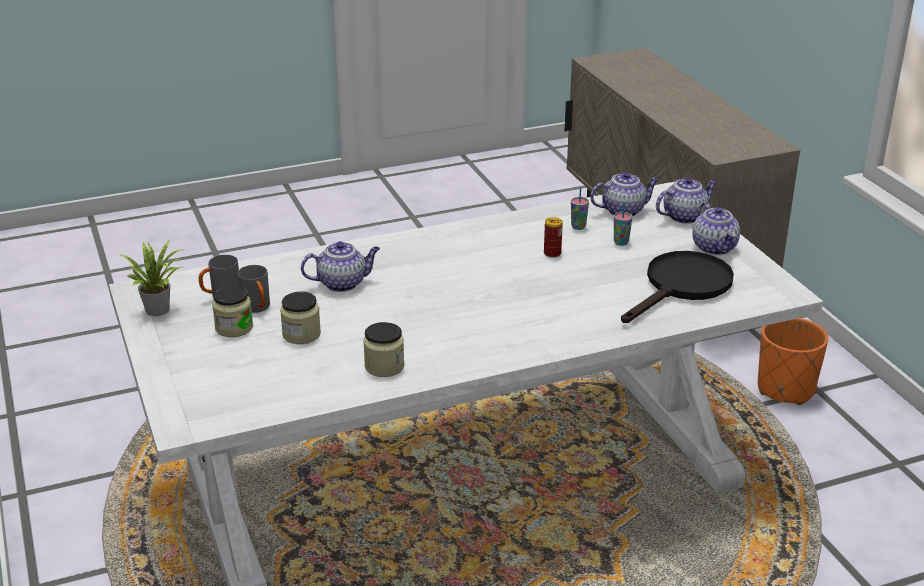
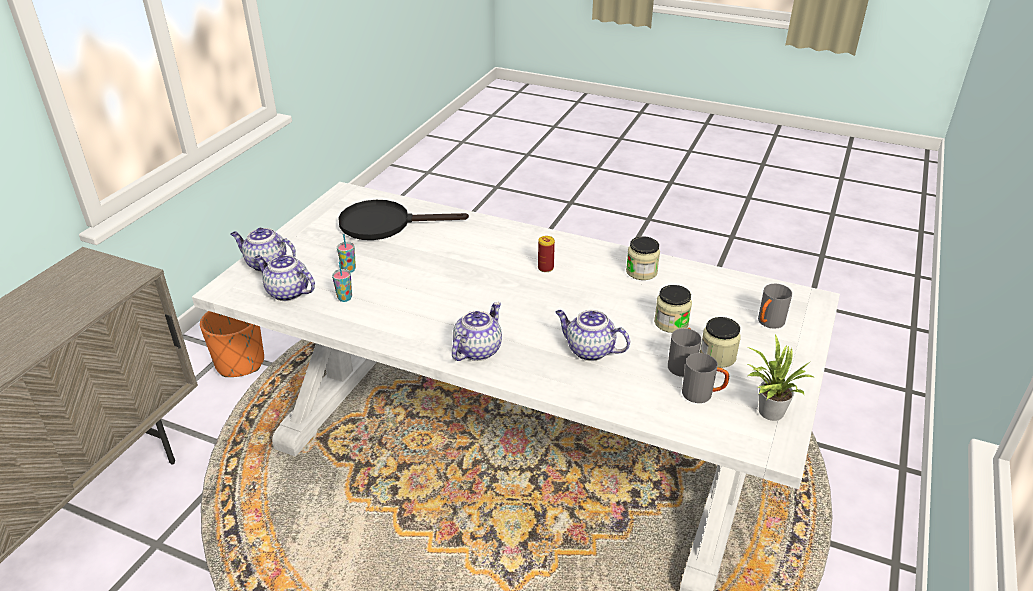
camera: 135 degrees left, 5 degrees up
(211, 377) = (768, 323): none -> grey mug
(552, 253) = (406, 288): can -> can (545, 268)
(715, 248) = (309, 234): teapot -> teapot (477, 350)

